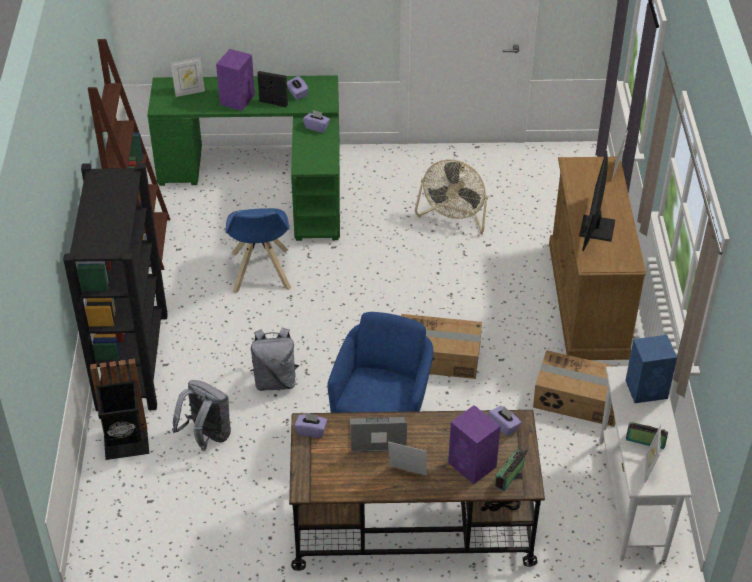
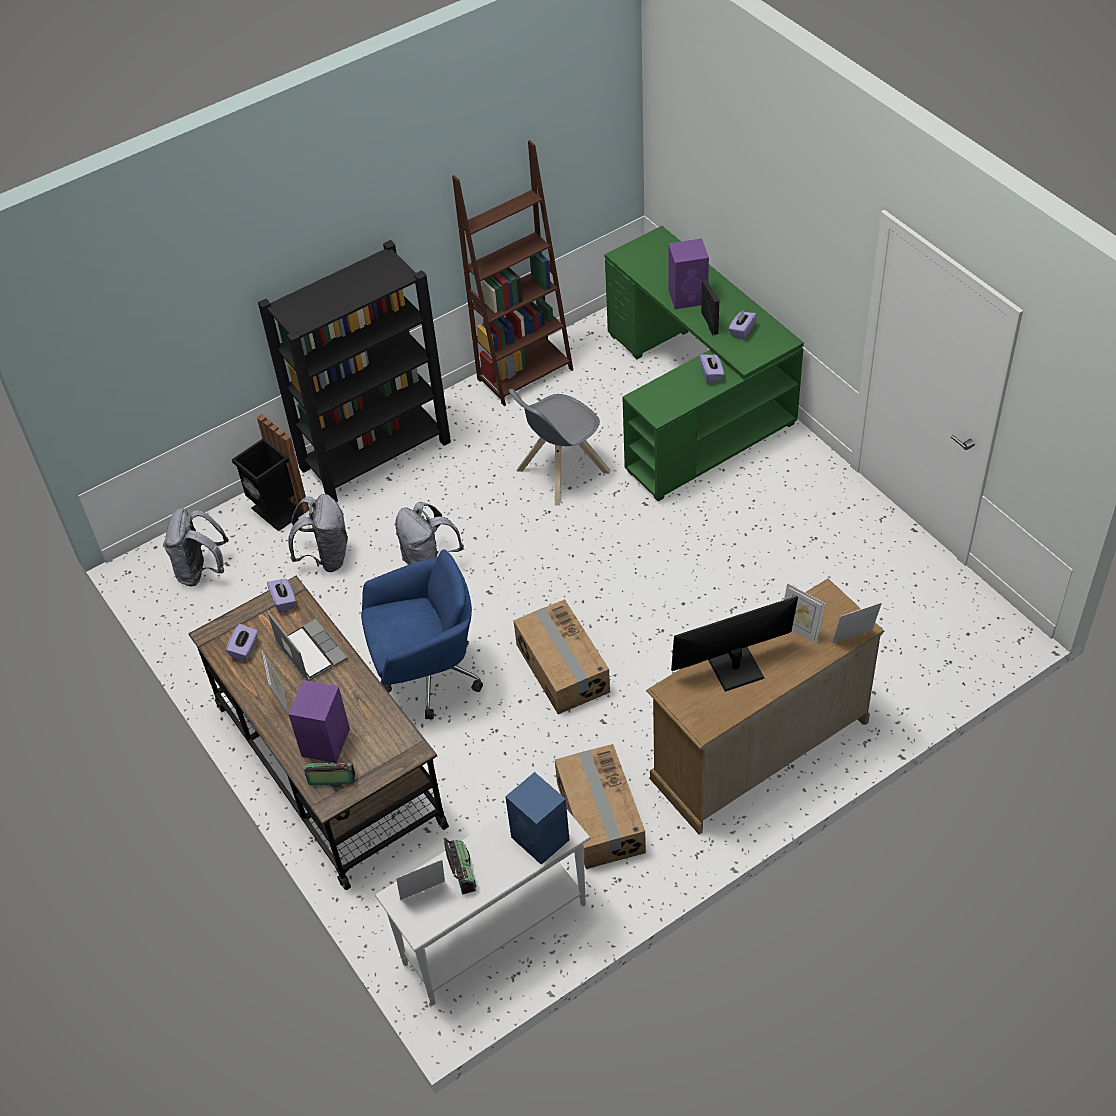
camera: 60 degrees right, 5 degrees up
(140, 520) = (201, 571): none -> grey backpack
(189, 92) = (665, 260): picture frame -> picture frame (800, 630)
(260, 272) = (560, 472): blue chair -> grey chair
(452, 216) = (781, 568): beige fan -> none
(504, 426) = (396, 742): purple tissue box -> purple tissue box (245, 649)

